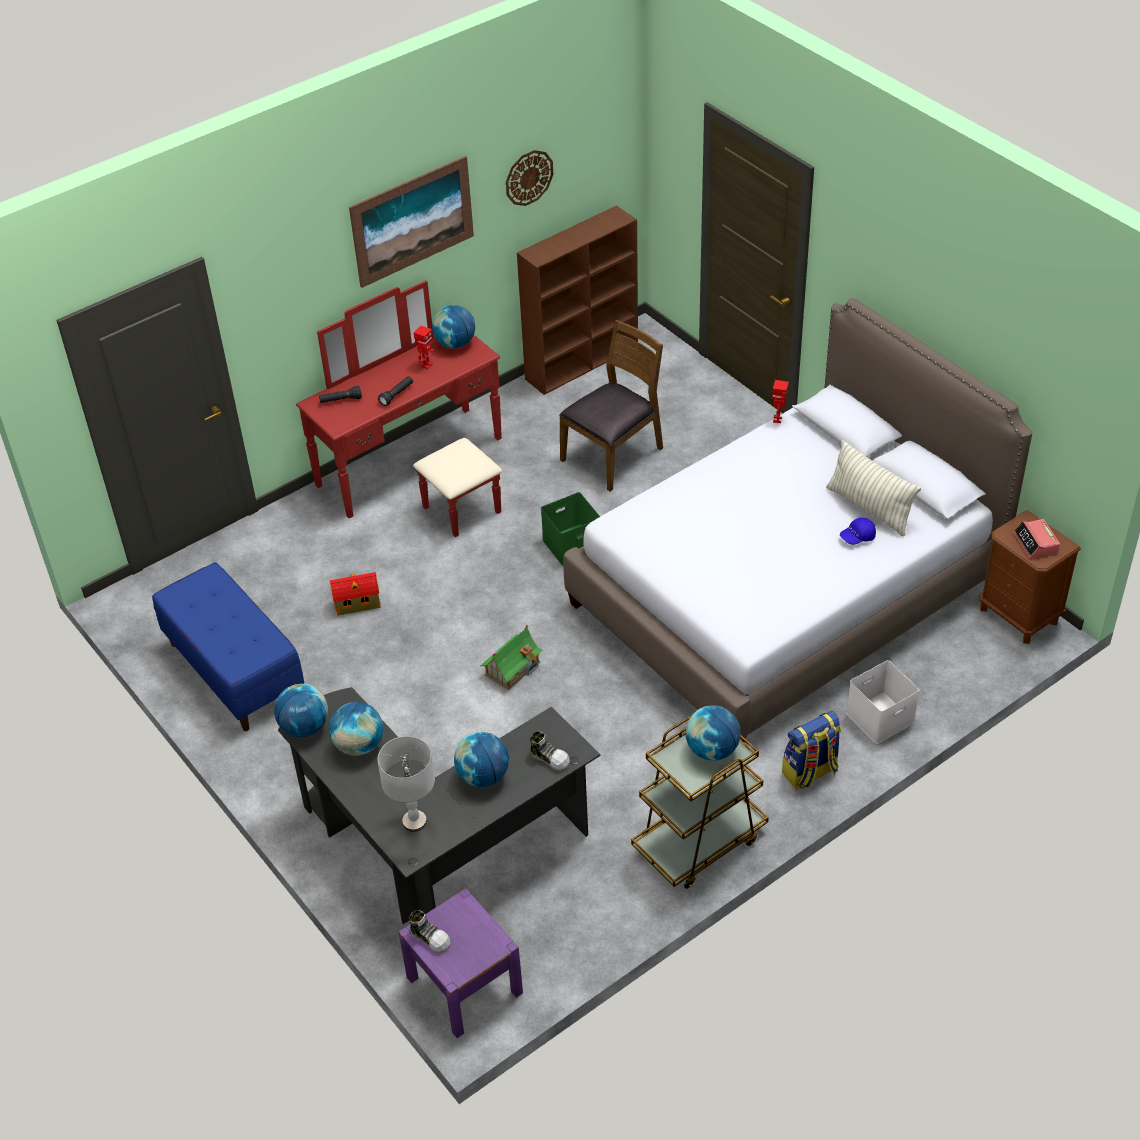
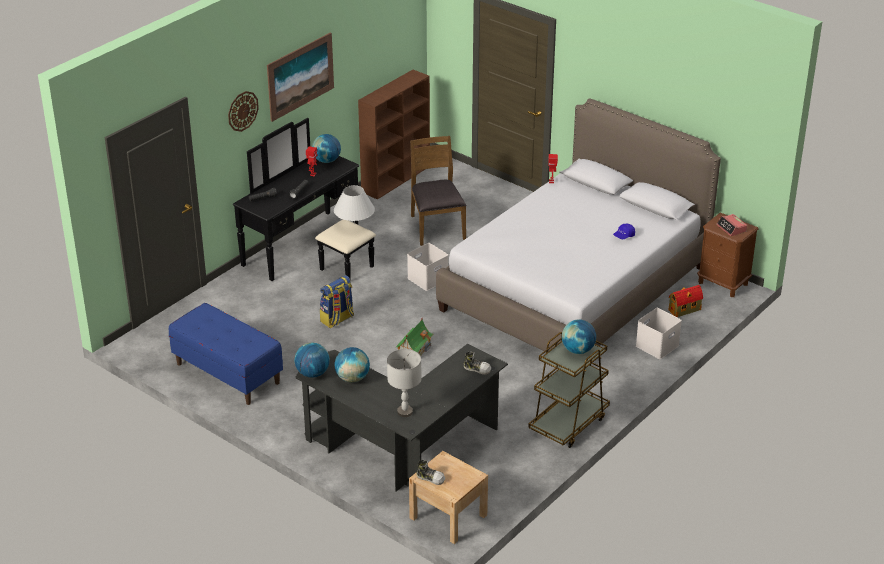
camera: 15 degrees left, 10 degrees down
(358, 604) = (297, 327): toy house -> toy house (685, 309)
(422, 472) = (311, 250): red dresser -> black dresser
(464, 985) = (448, 516): purple nightstand -> beige nightstand
(474, 450) = (354, 224): none -> white table lamp
(483, 776) = (439, 383): globe -> none
(528, 177) = (364, 48): wall clock -> wall clock (242, 111)
(571, 546) = (427, 279): green storage box -> white storage box
(613, 454) = (436, 227): brown chair -> brown chair turned 45 degrees counterclockwise
(810, 772) = (624, 379): backpack -> backpack (337, 319)
(869, 508) = (625, 220): pillow -> none

